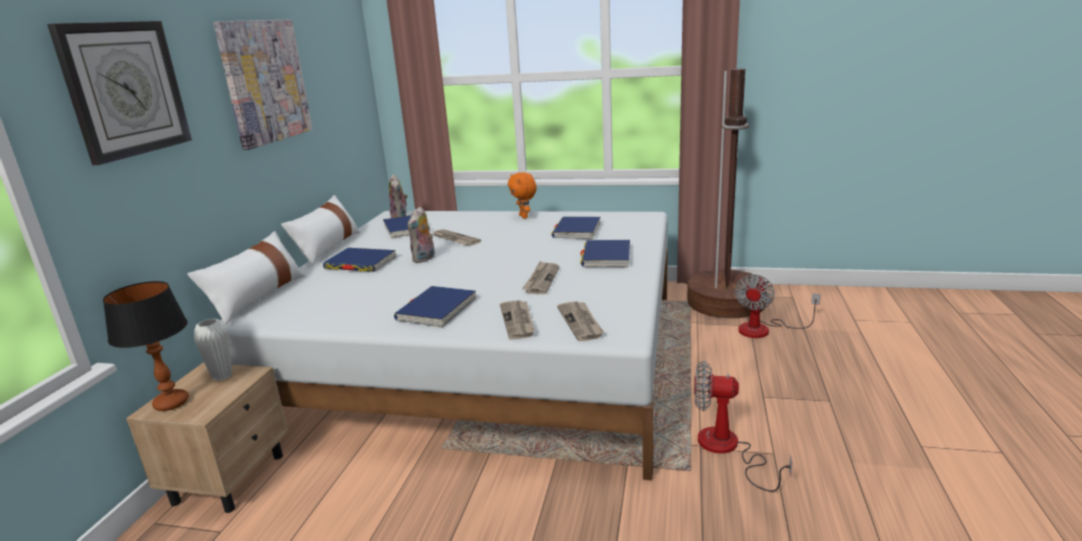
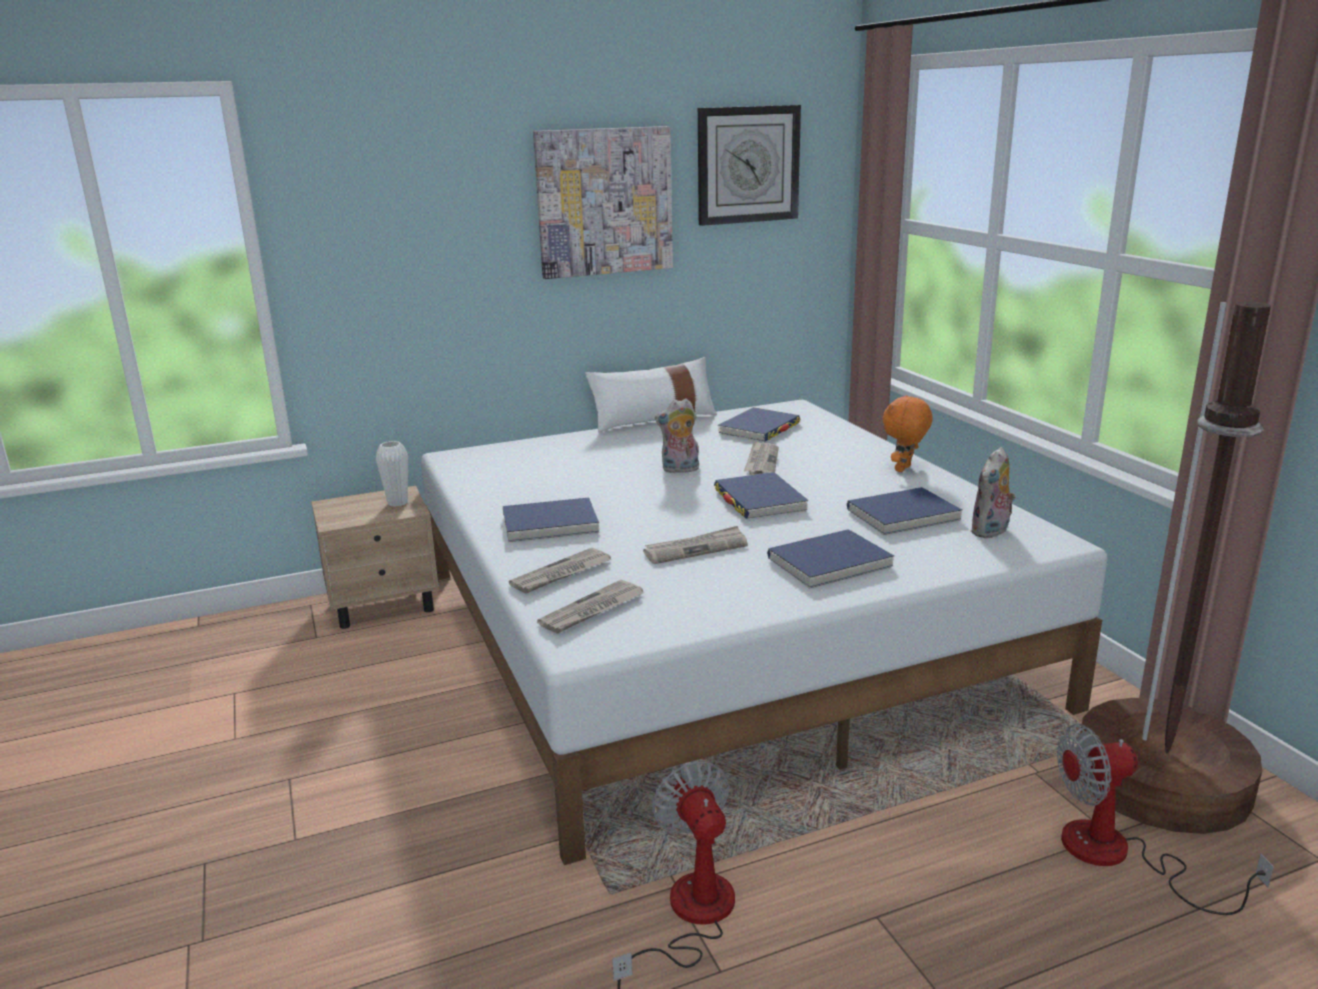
camera: 55 degrees right, 0 degrees up
(125, 89) = (391, 199): wall clock -> wall clock (748, 165)
(171, 403) = (341, 505): table lamp -> none
(257, 297) = (501, 443): white pillow -> none
(360, 263) = (630, 448): blue book -> blue book (759, 500)
(400, 217) = (791, 413): plush toy -> plush toy (991, 532)

